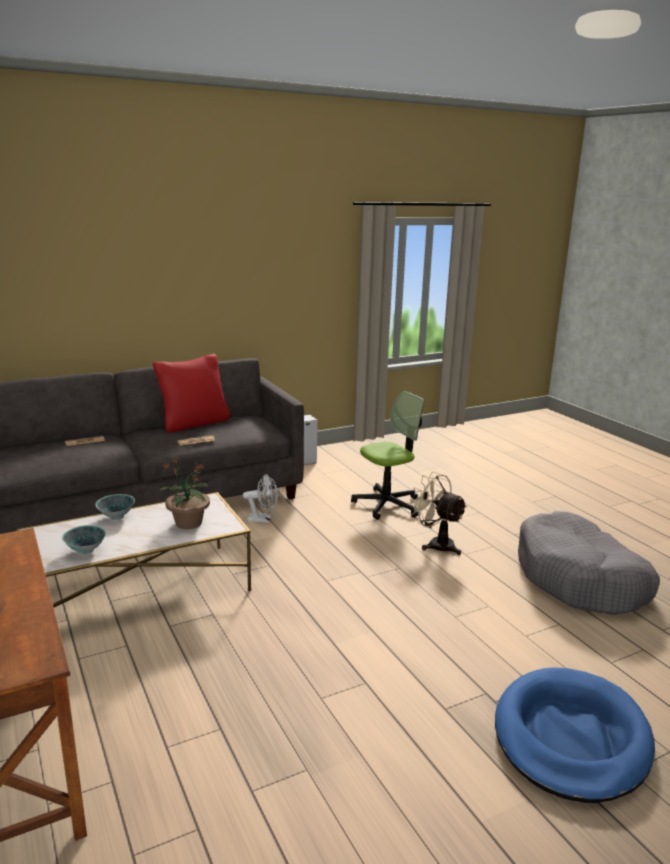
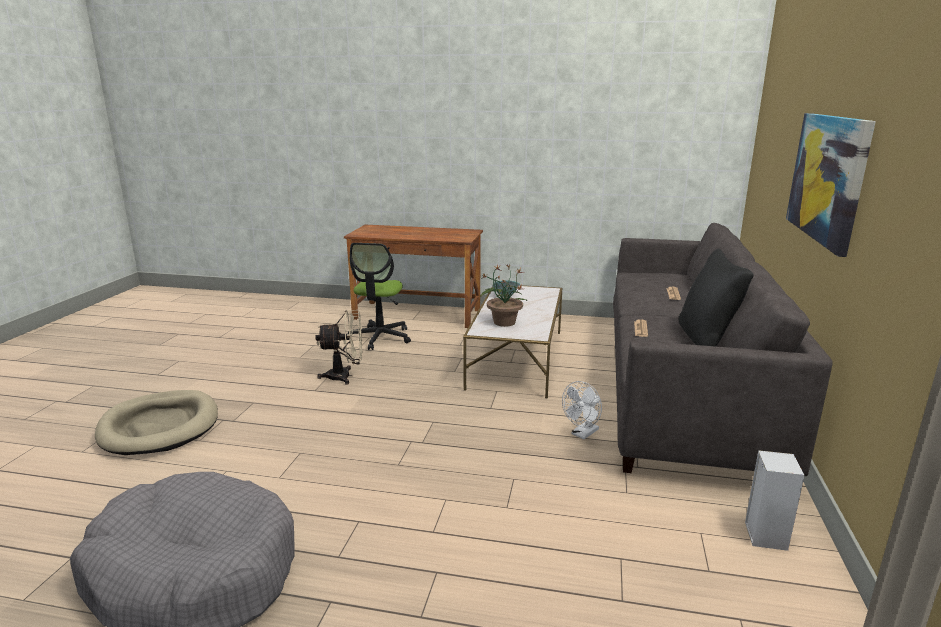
camera: 130 degrees right, 0 degrees up
(116, 517) = (545, 308): bowl -> none
(171, 286) = (827, 178): none -> picture
(194, 423) = (706, 340): red pillow -> black pillow
(387, 505) = (538, 534): office chair -> office chair (380, 337)
(436, 544) = (403, 513): beige fan -> beige fan (345, 376)
(570, 738) = (160, 426): blue dog bed -> beige dog bed

